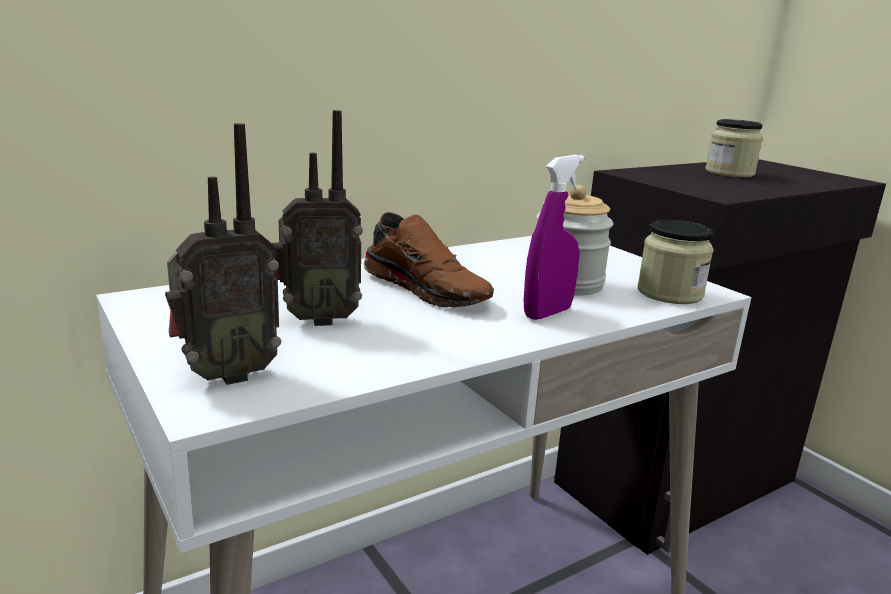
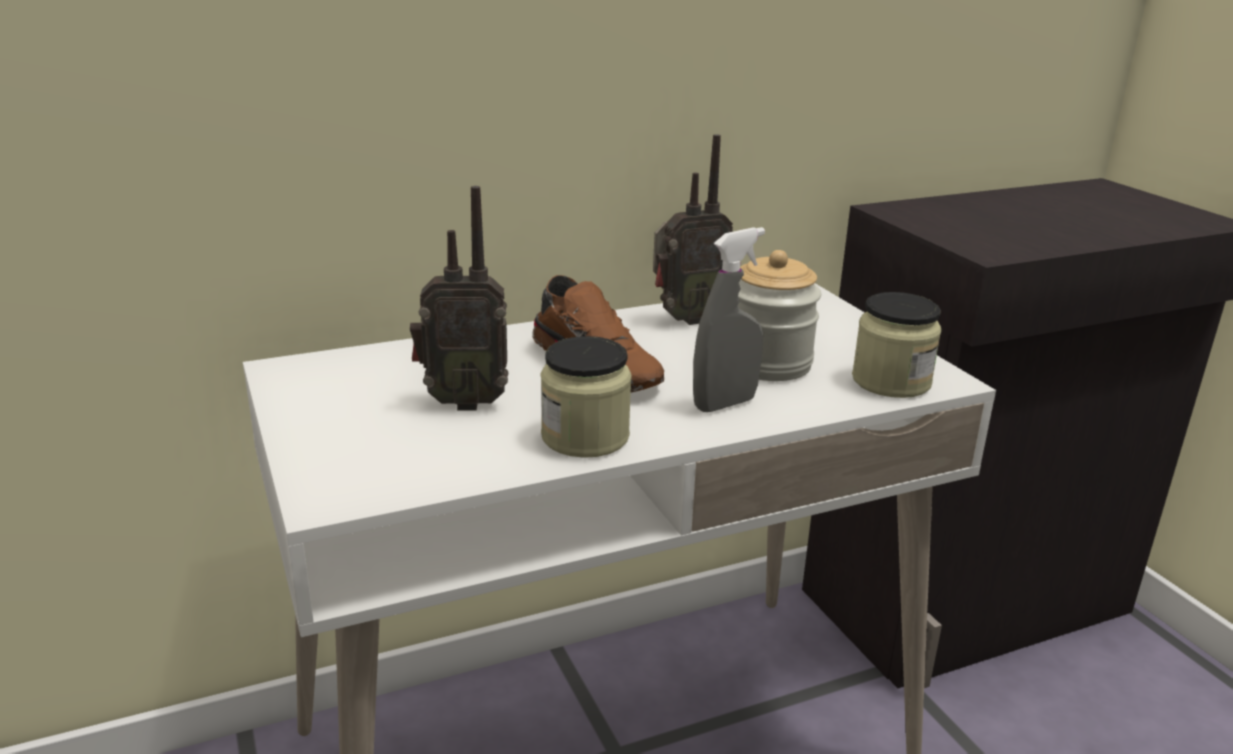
camera: 10 degrees right, 5 degrees up
(225, 375) = (352, 465): radio -> radio (685, 319)
(547, 313) = (724, 404): purple spray bottle -> grey spray bottle
(729, 173) = (1038, 209): jar -> jar (585, 437)

